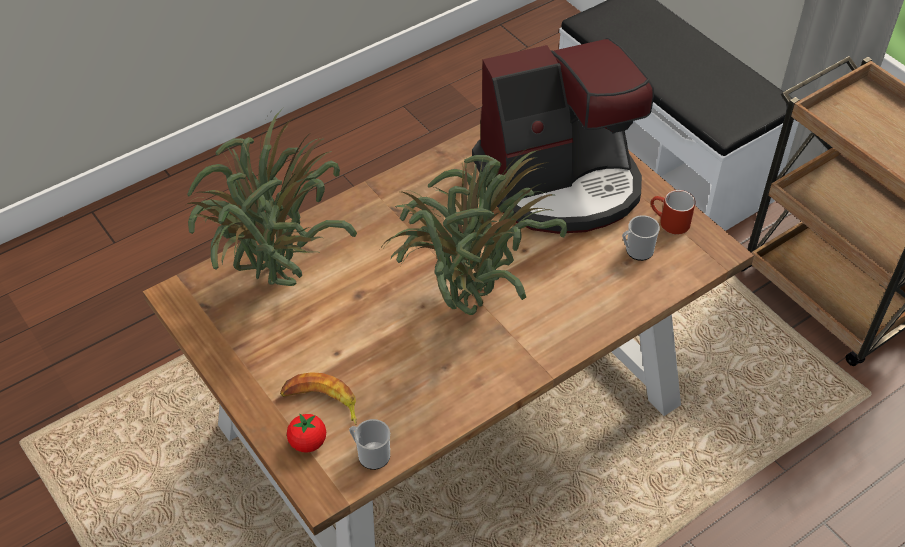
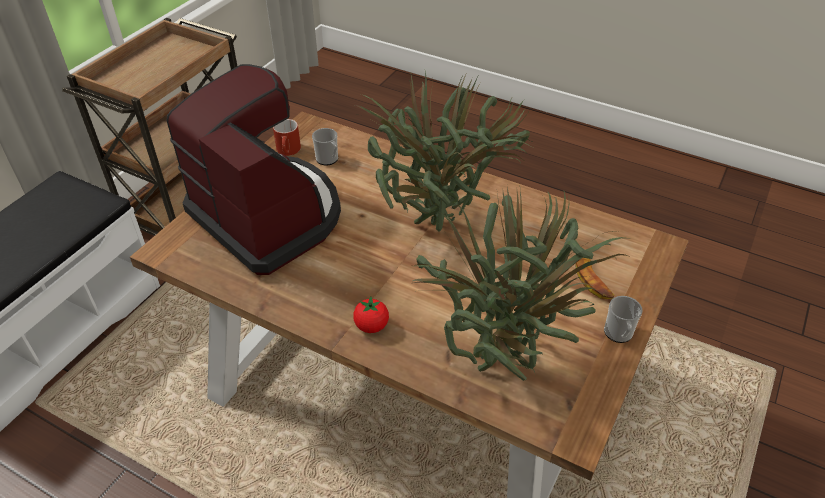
camera: 115 degrees left, 5 degrees down
(308, 442) = (633, 268): tomato -> tomato (371, 326)
(370, 454) = (611, 232): mug -> mug (619, 334)

